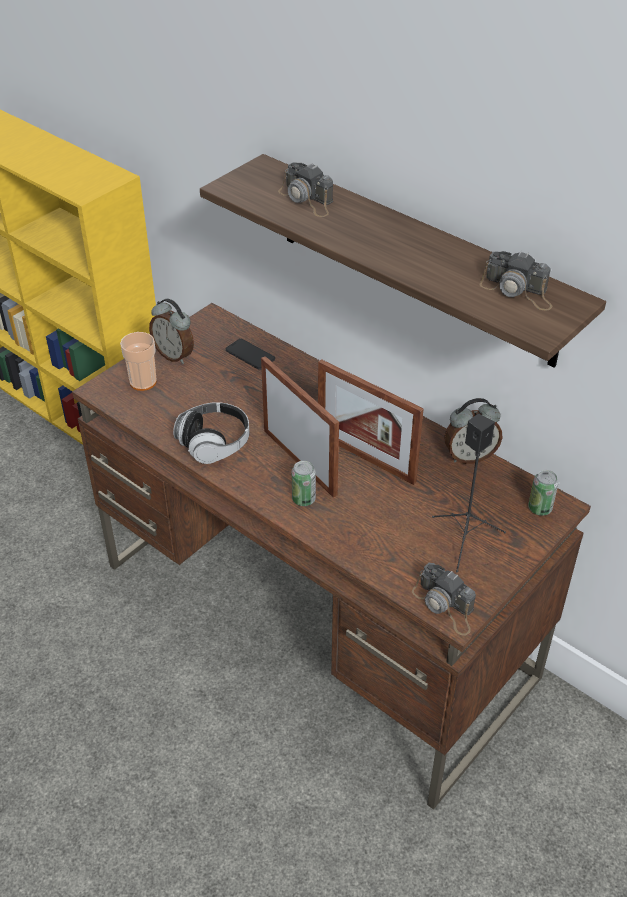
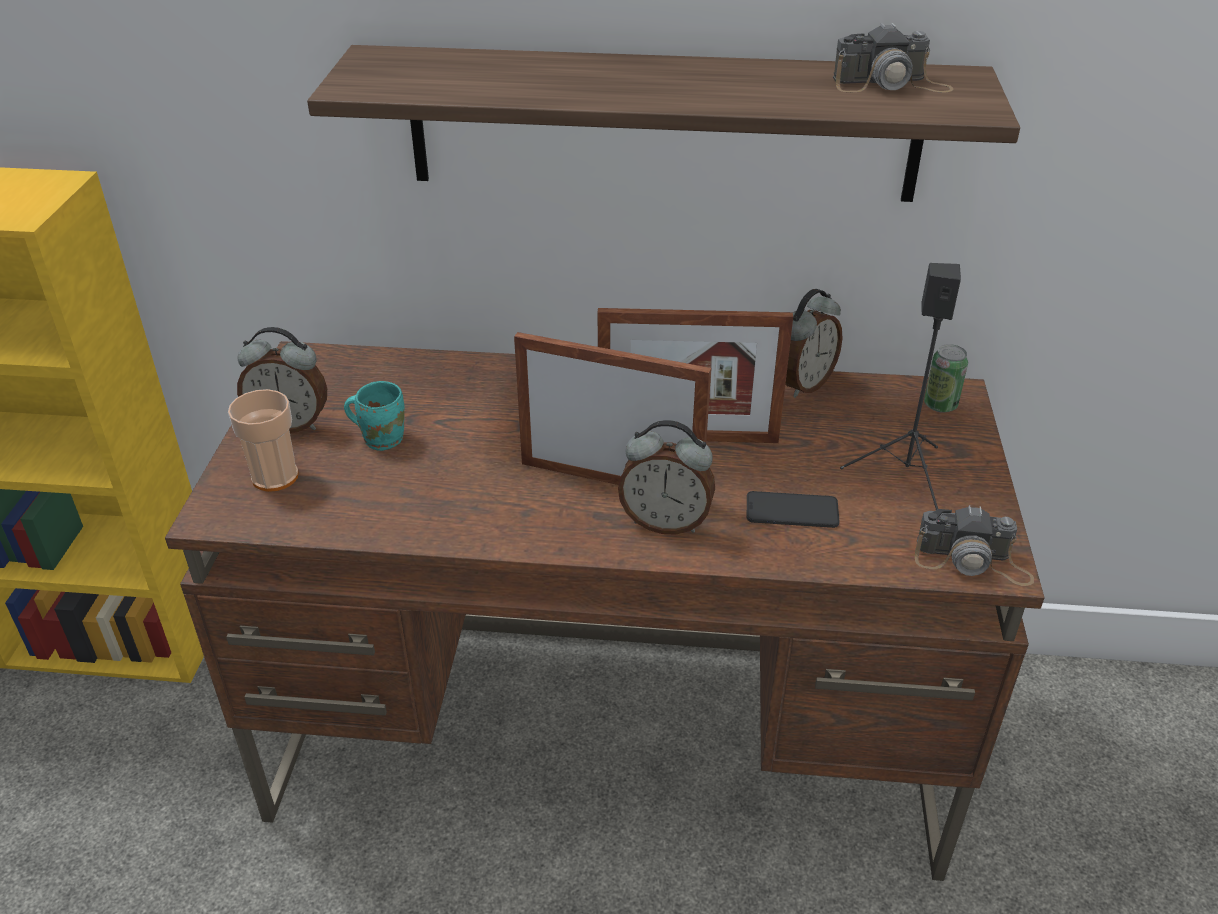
camera: 35 degrees left, 5 degrees down
(210, 383) = (382, 438): none -> turquoise mug
(214, 443) = (467, 509): headphones -> none
(250, 354) = (403, 382): phone -> phone (792, 511)
(303, 499) = (665, 522): can -> alarm clock
(307, 199) = (489, 71): camera -> none

